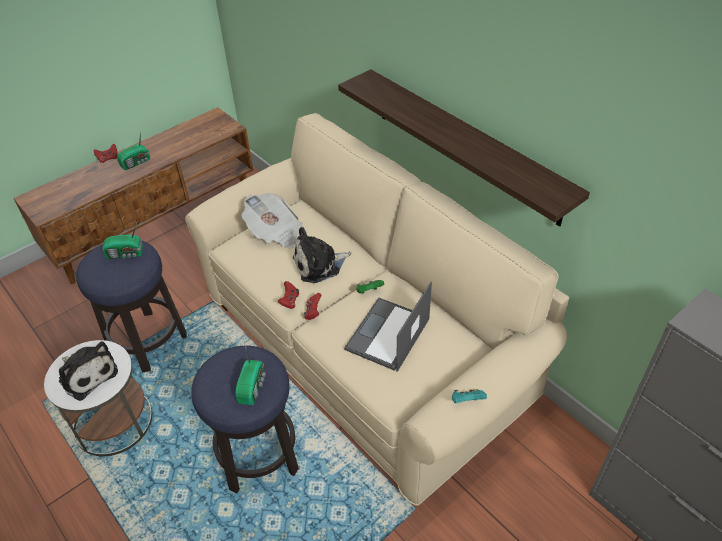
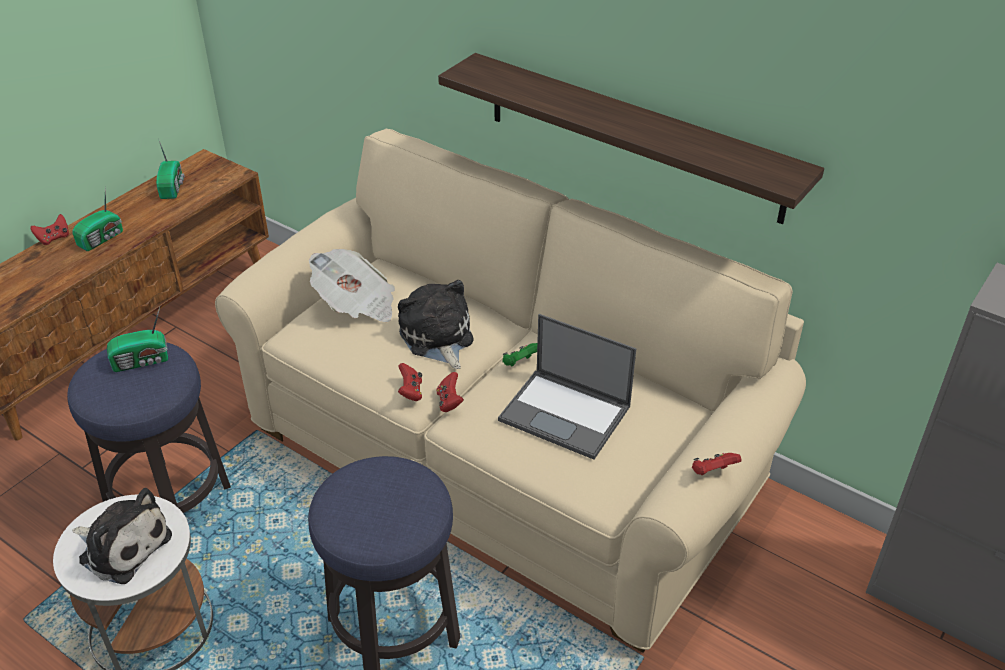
camera: 15 degrees left, 5 degrees down
(253, 386) = (404, 507): radio -> radio (173, 187)
(319, 265) = (437, 338): plush toy -> plush toy turned 105 degrees clockwise
(387, 335) = (566, 414): laptop -> laptop turned 75 degrees counterclockwise
(467, 401) = (712, 472): turquoise game controller -> red game controller

